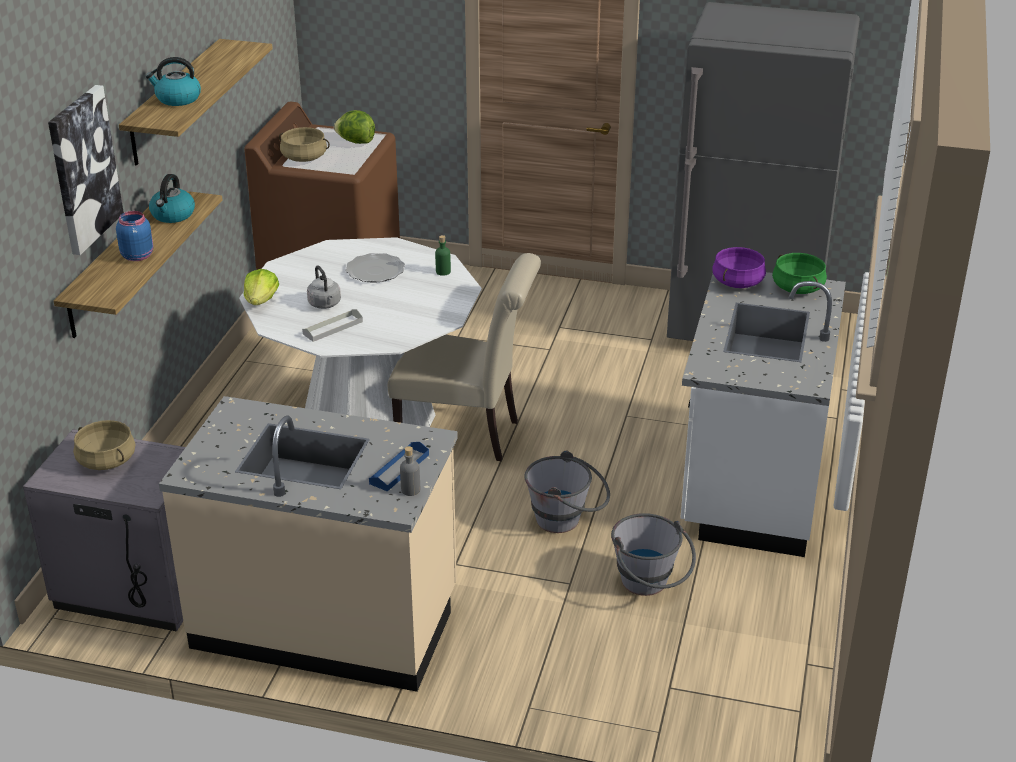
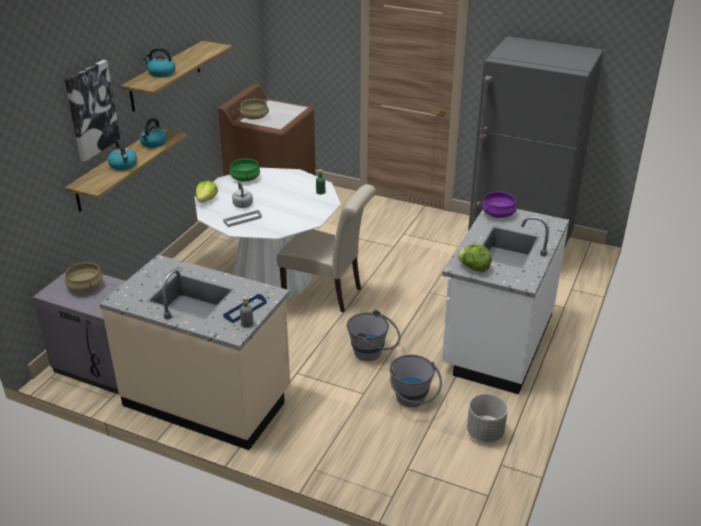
camera: 10 degrees right, 0 degrees up
(138, 255) = (123, 165): blue jar -> kettle
(356, 142) = (288, 110): lettuce -> lettuce (474, 268)
(375, 271) = (280, 188): plate -> none
(771, 620) = (485, 433): none -> grey planter
(797, 288) = (535, 221): green cooking pot -> green cooking pot (245, 178)

